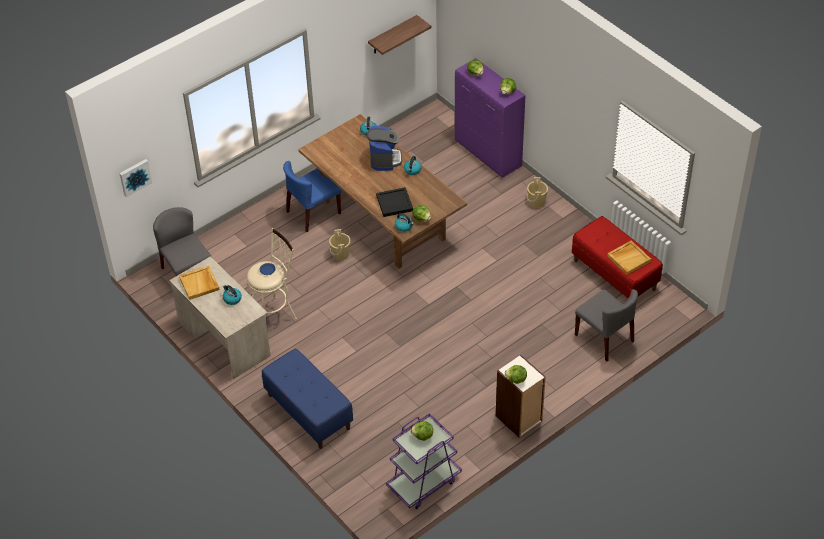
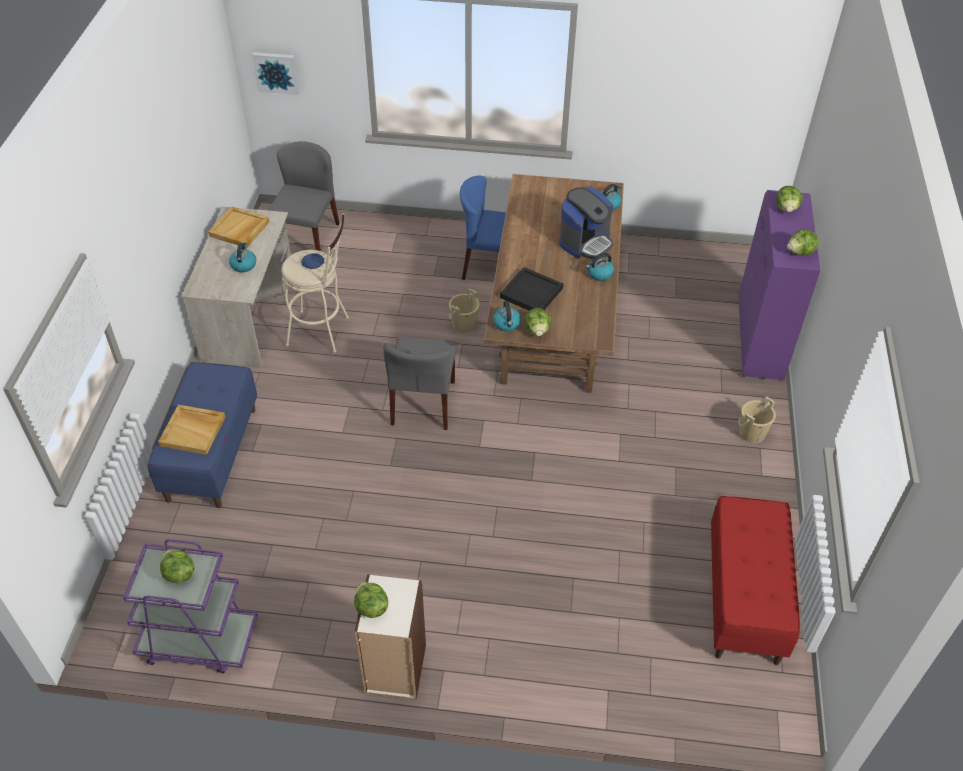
camera: 45 degrees right, 0 degrees up
(392, 35) = (725, 104): shelf -> none
(604, 338) = (629, 667): grey chair -> grey chair (423, 403)
(629, 258) = (756, 586): beige tray -> beige tray (193, 431)

